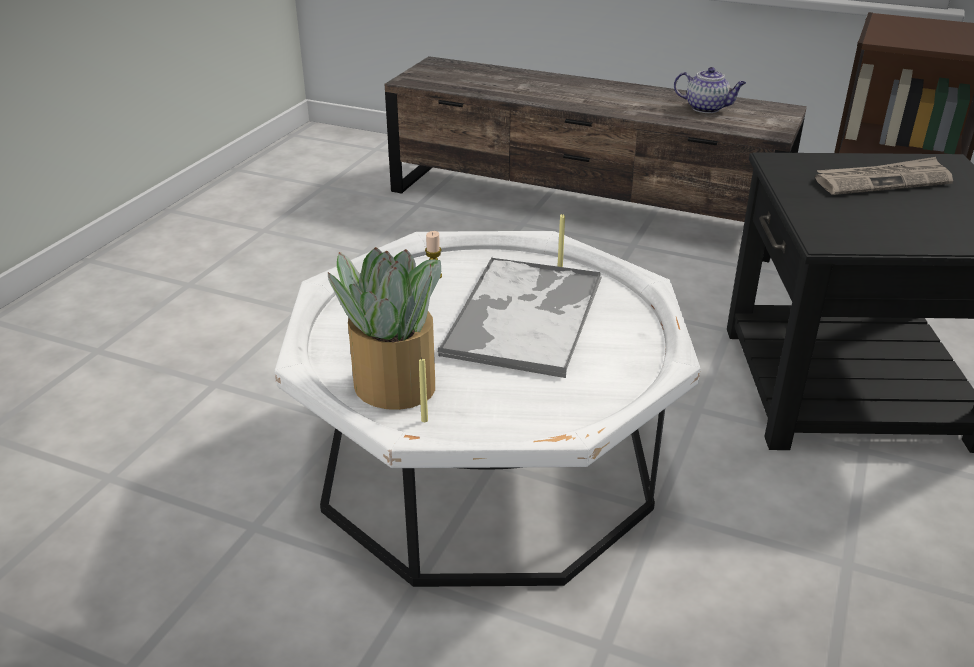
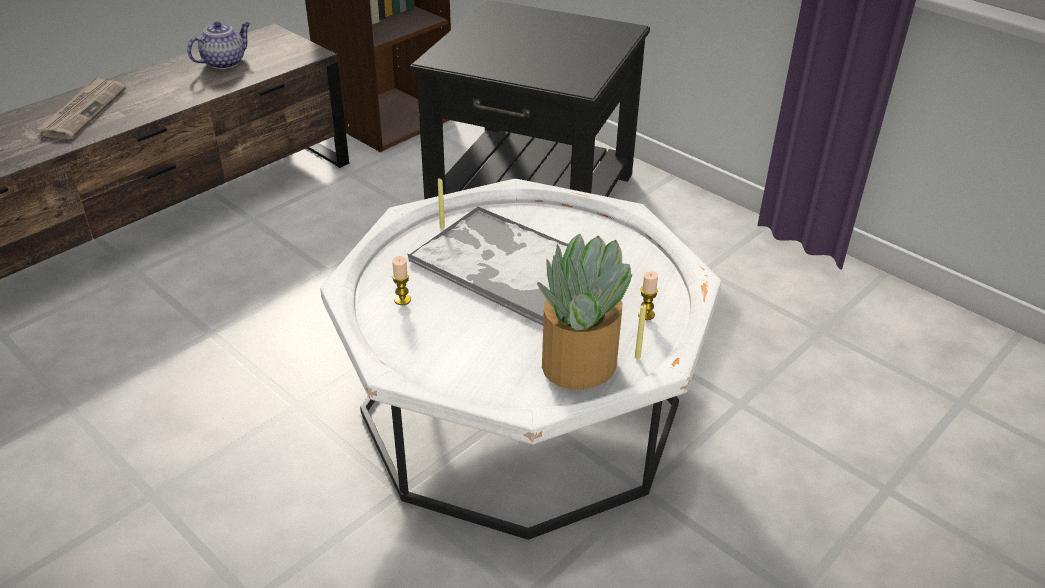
camera: 70 degrees left, 5 degrees up
(500, 414) = (646, 314): none -> candle
(882, 181) = (506, 37): newspaper -> newspaper (83, 111)

